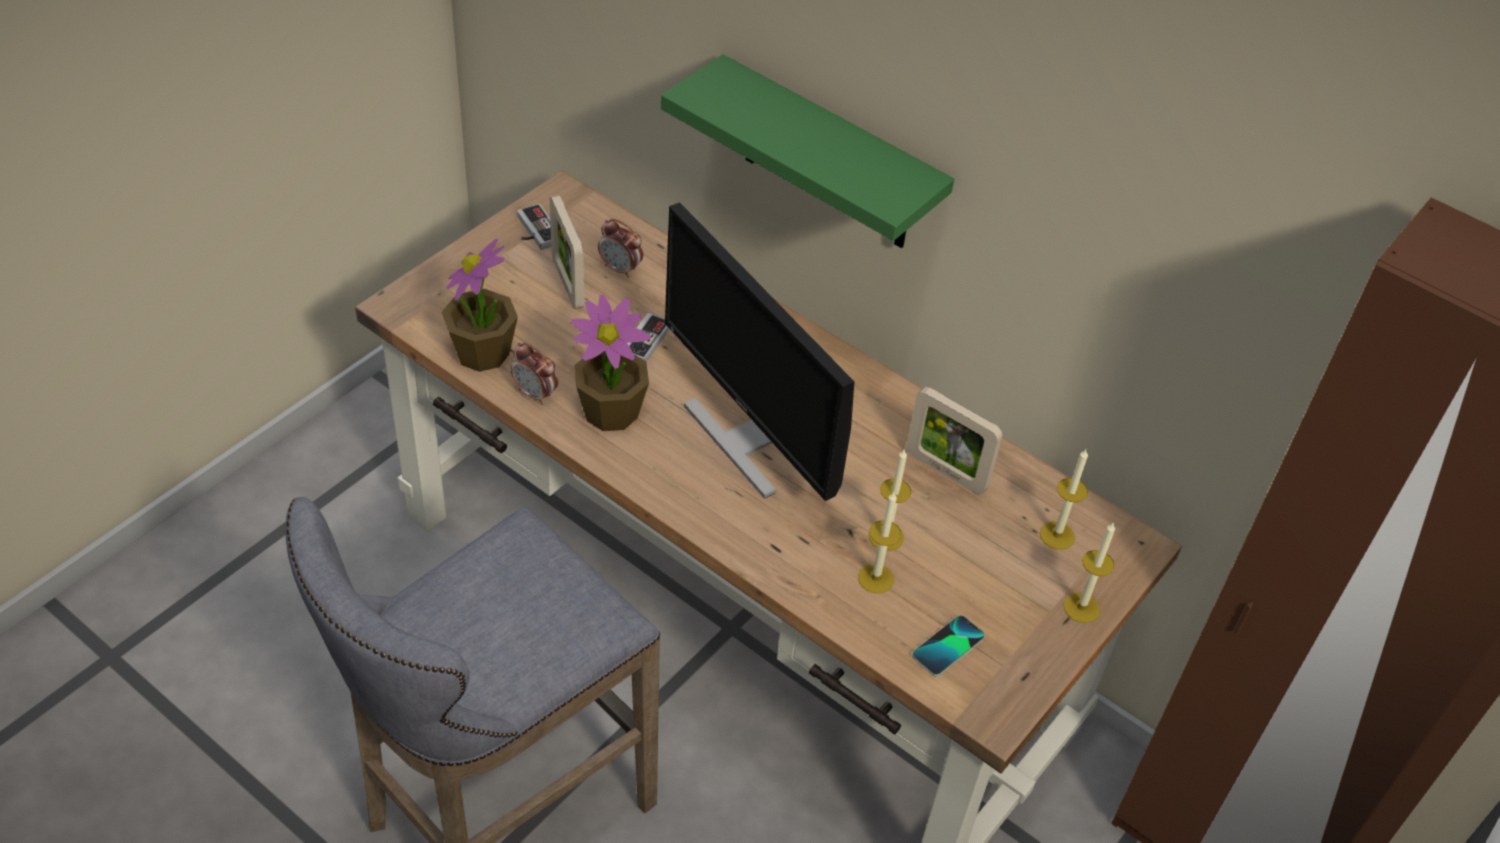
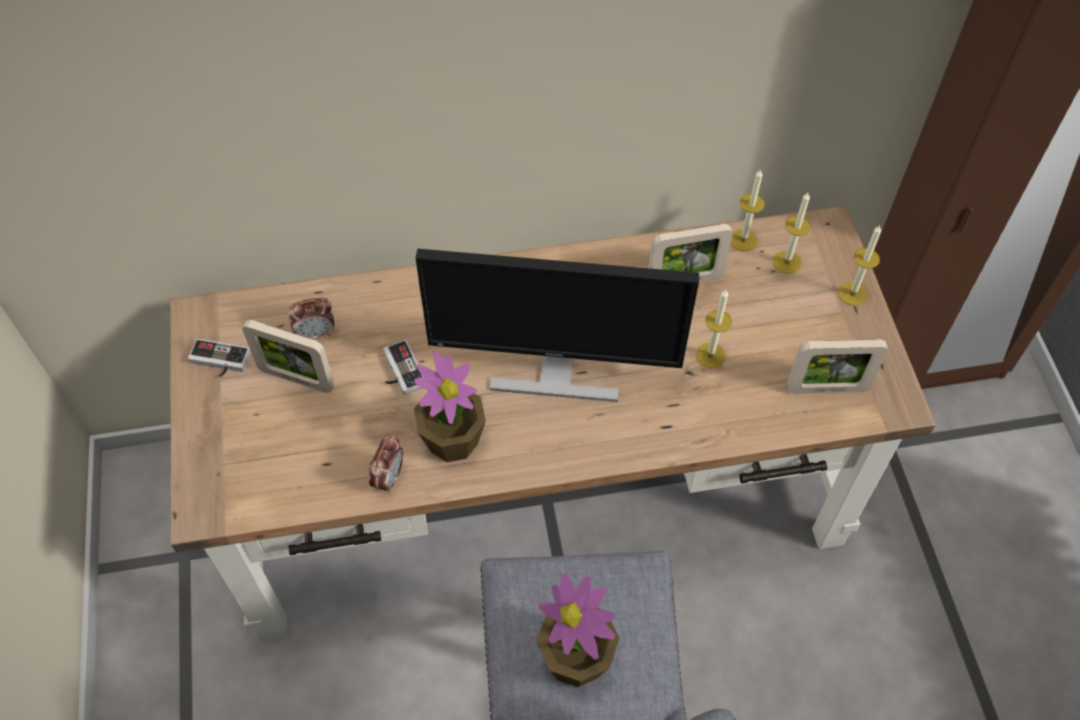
camera: 45 degrees left, 10 degrees up
(483, 353) = (312, 485): potted plant -> potted plant (576, 659)
(535, 394) = (389, 478): alarm clock -> alarm clock turned 60 degrees counterclockwise
(829, 158) = (460, 127): green shelf -> none
(876, 578) = (740, 387): candle -> candle (743, 240)
(948, 647) = (827, 389): phone -> picture frame

